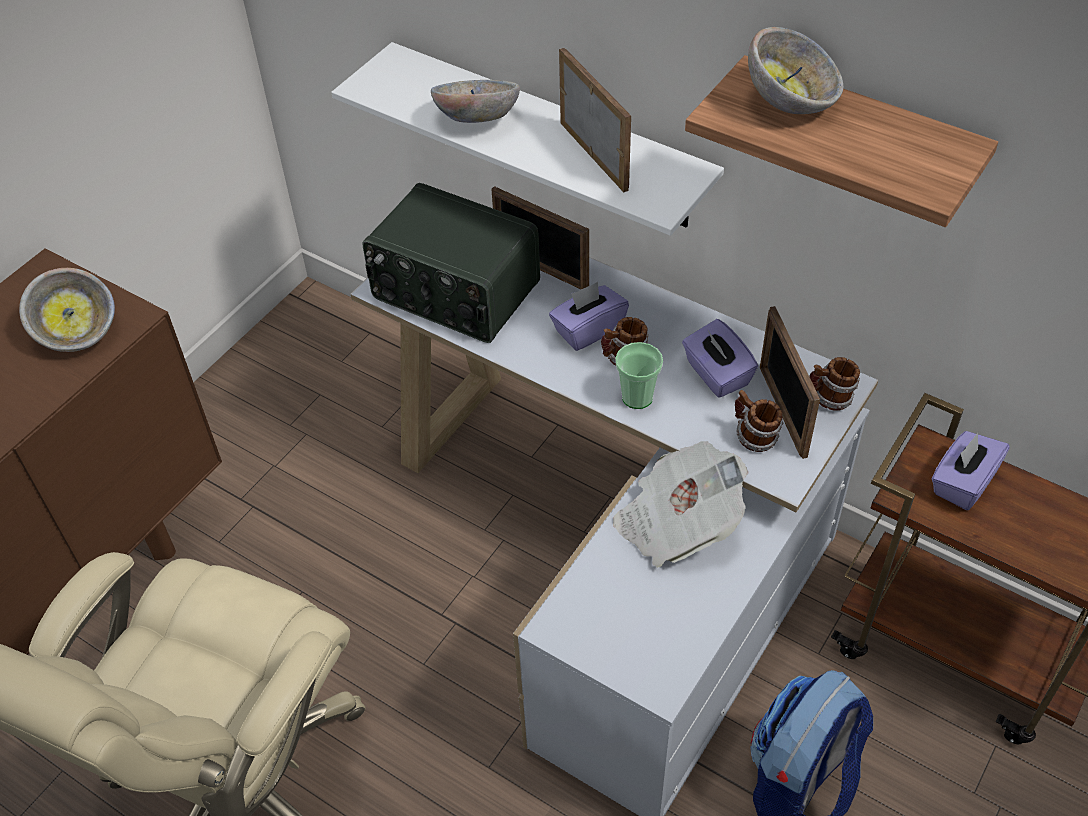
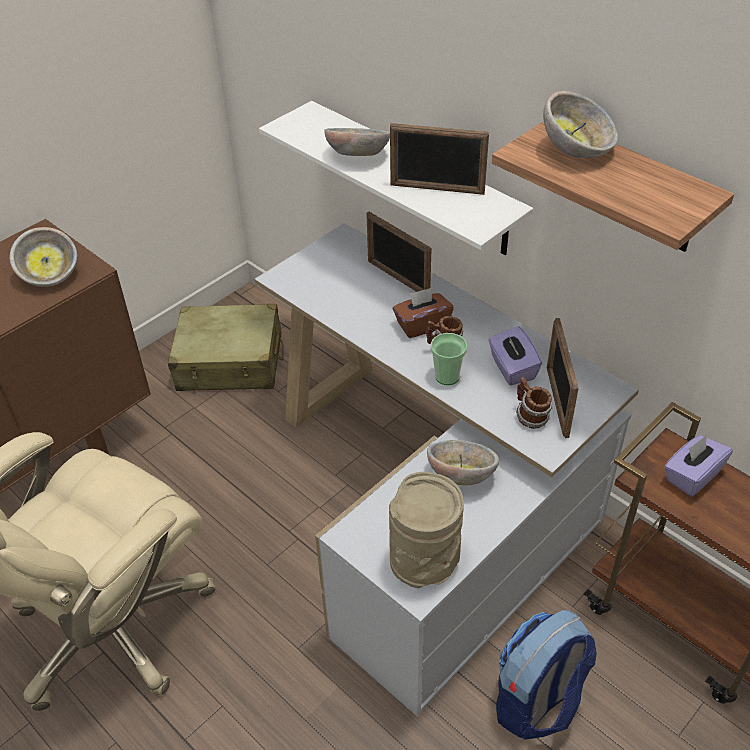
camera: 10 degrees right, 5 degrees down
(308, 395) = (230, 362): none -> beige suitcase
(454, 292) = (330, 287): radio -> none
(588, 330) = (422, 325): purple tissue box -> brown tissue box
(594, 155) = (437, 189): picture frame -> picture frame turned 120 degrees clockwise
(660, 645) = (425, 562): none -> beige vase
(677, 523) = (460, 474): newspaper -> bowl
(829, 399) = (596, 398): mug -> none

